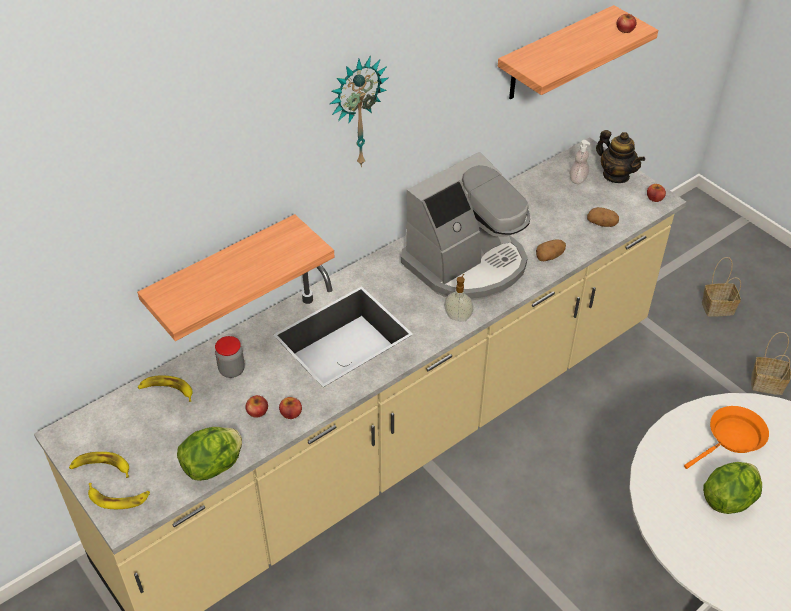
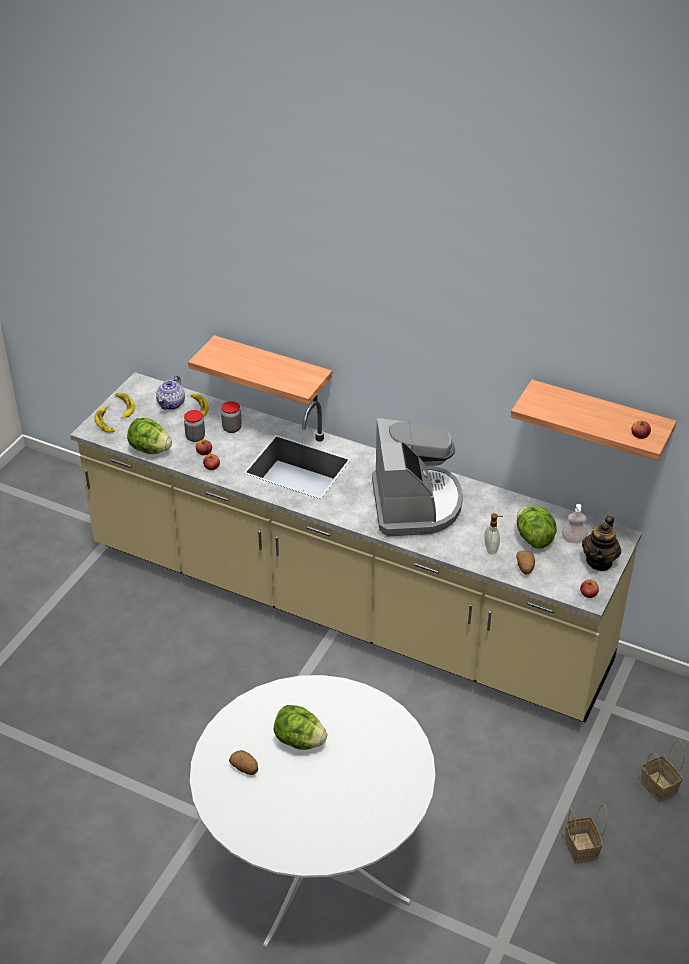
camera: 65 degrees right, 5 degrees down
(136, 414) = (171, 404): none -> teapot
(222, 411) = (195, 437): none -> jar
(356, 112) = (389, 330): wall clock -> none
(458, 316) = (354, 516): soap dispenser -> soap dispenser (491, 549)
(467, 264) = (415, 504): coffee machine -> coffee machine turned 120 degrees counterclockwise
(549, 256) = (458, 547): potato -> potato (245, 768)
(563, 203) = (533, 538): none -> lettuce
(732, 439) = (364, 731): orange frying pan -> none

